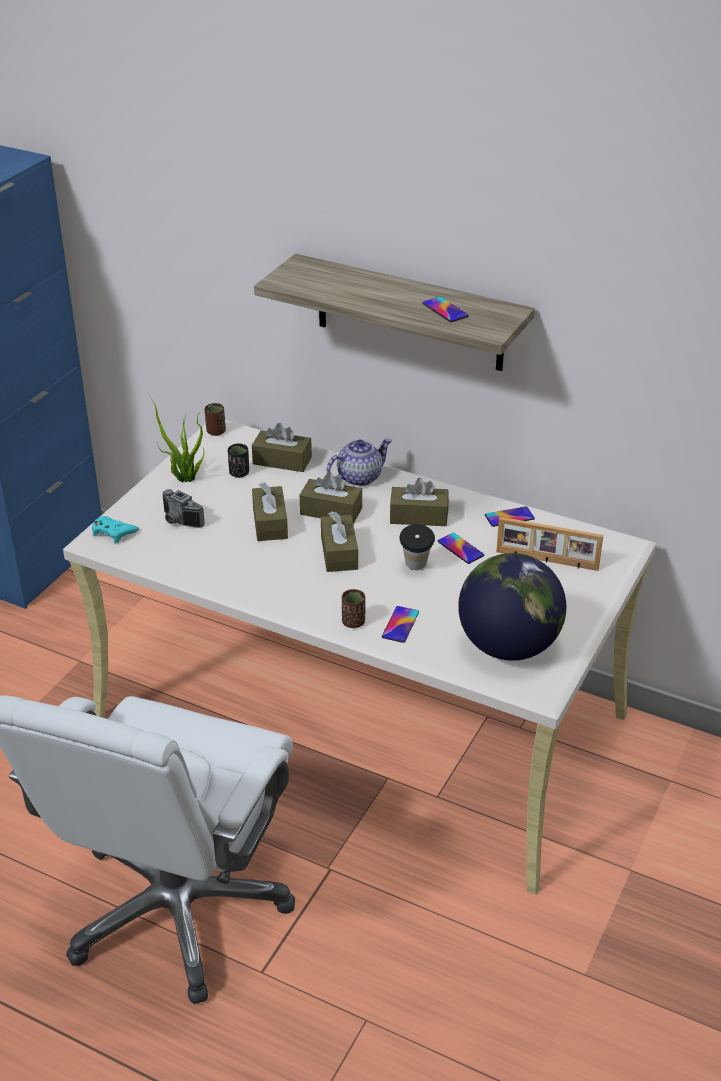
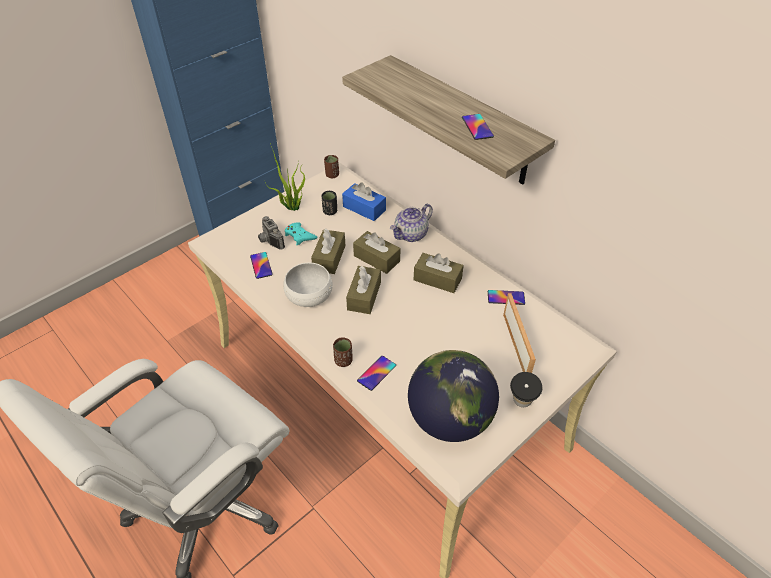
camera: 20 degrees right, 10 degrees up
(113, 532) = (223, 238): turquoise game controller -> turquoise game controller (300, 236)
(268, 567) = (309, 294): none -> white bowl
(282, 461) = (364, 208): brown tissue box -> blue tissue box
(359, 477) = (411, 235): teapot -> teapot turned 150 degrees clockwise
(416, 568) = (413, 325): cup -> cup (521, 405)
(460, 548) = (455, 316): phone -> phone (261, 265)
(546, 561) = (517, 346): picture frame -> picture frame turned 135 degrees counterclockwise

